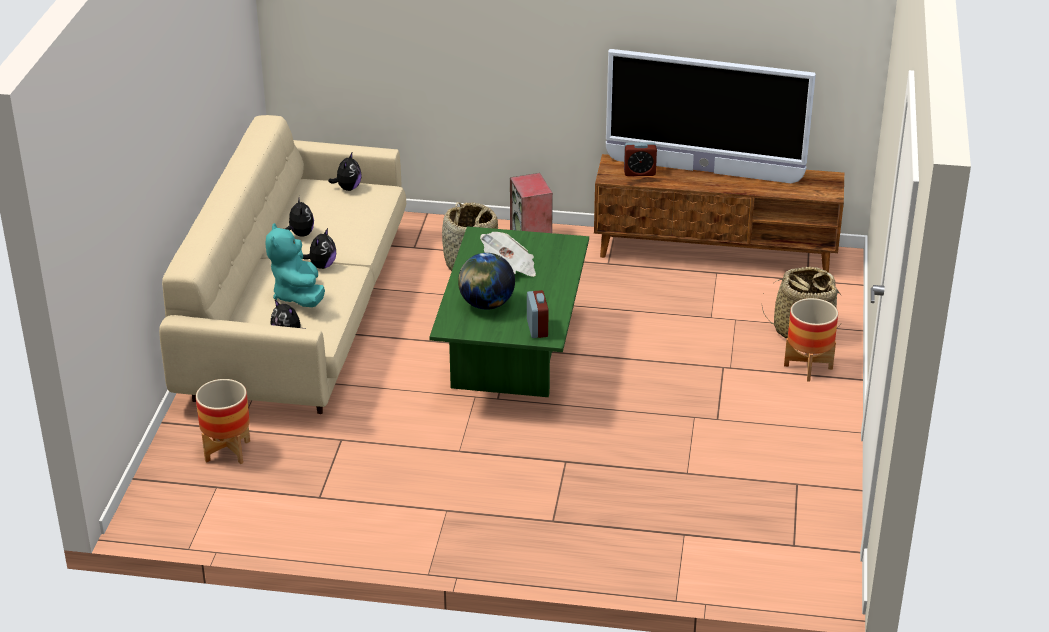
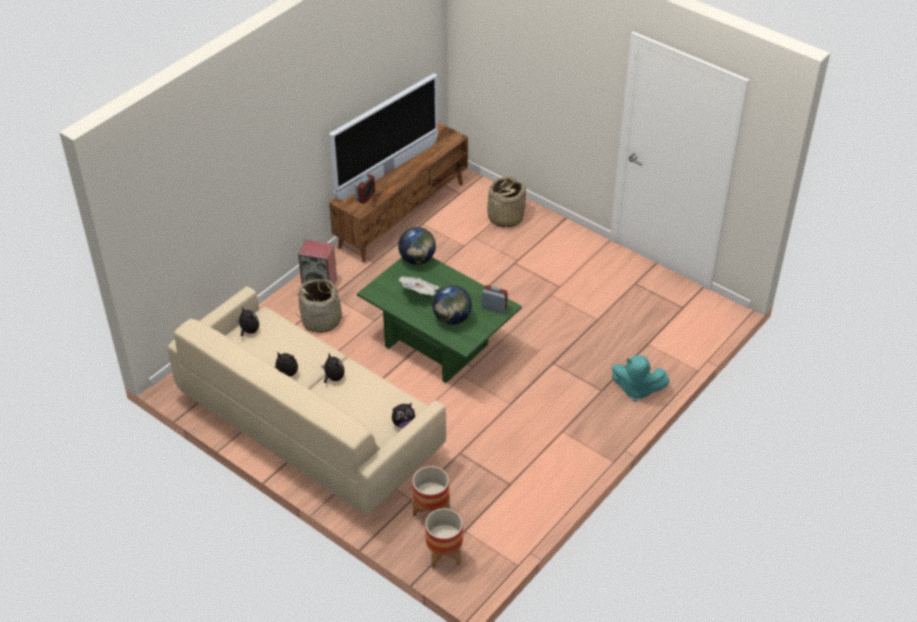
camera: 60 degrees left, 10 degrees up
(298, 295) = (363, 401): turquoise plush toy -> turquoise plush toy (636, 389)
(568, 246) = (417, 259): none -> globe
(808, 367) = (540, 231): planter -> planter (444, 555)

